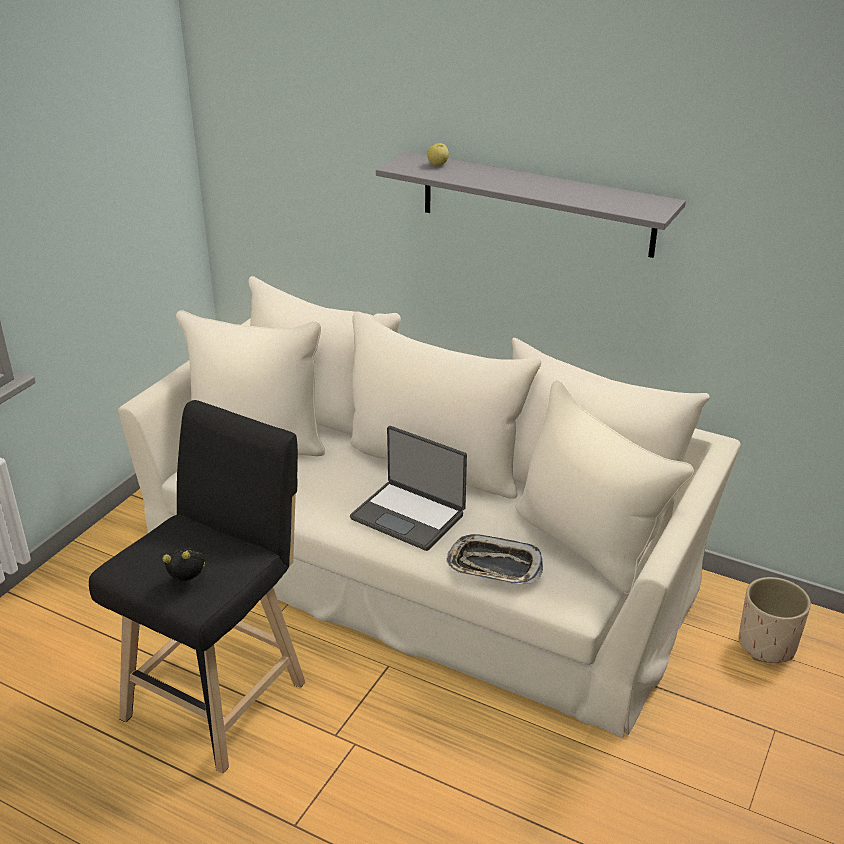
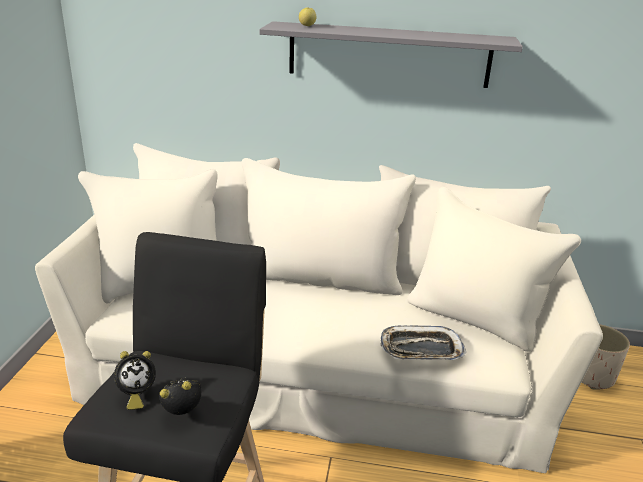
camera: 20 degrees left, 5 degrees down
(156, 556) = (136, 396): none -> alarm clock
(409, 516) = (327, 321): laptop -> none

